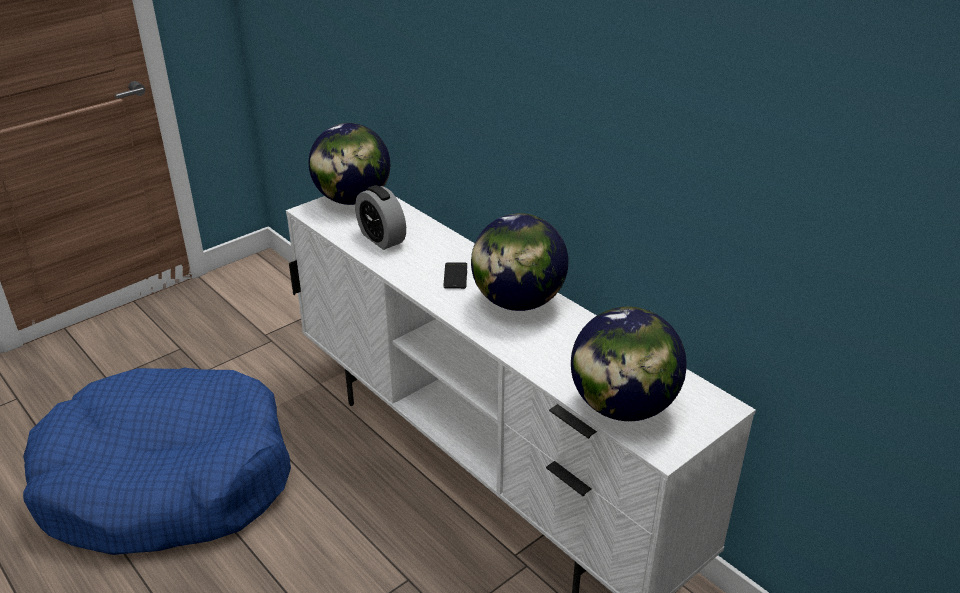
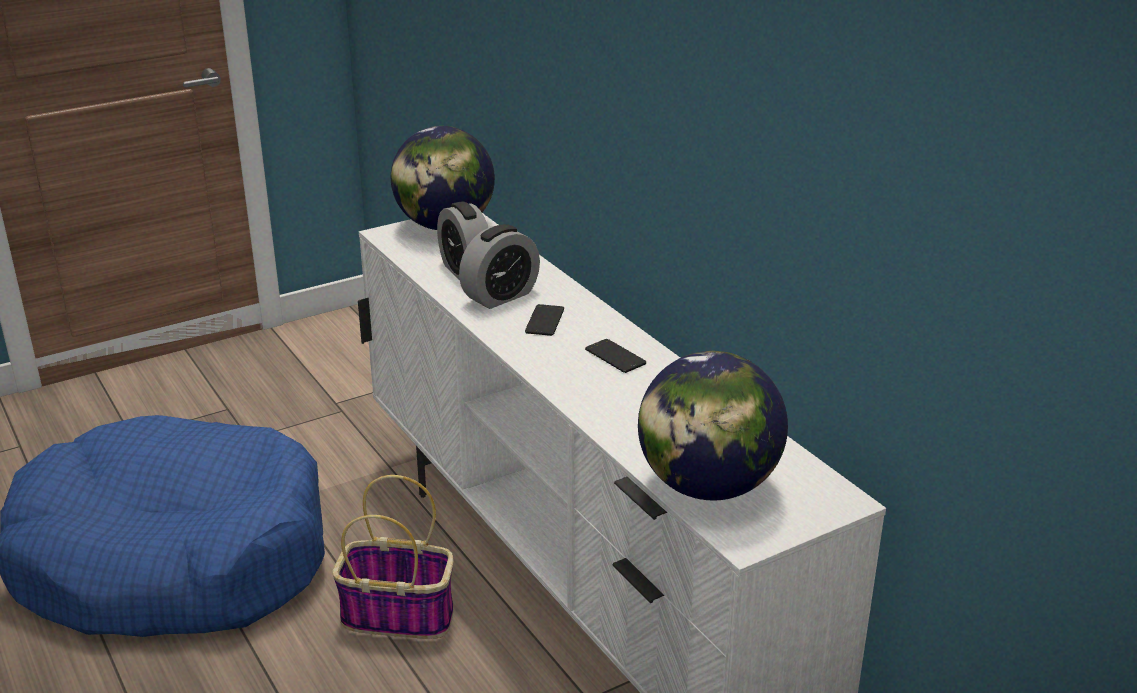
camera: 10 degrees right, 5 degrees down
(357, 505) = (400, 615): none -> basket
(415, 258) = (500, 296): none -> alarm clock
(518, 302) = (615, 356): globe -> phone

